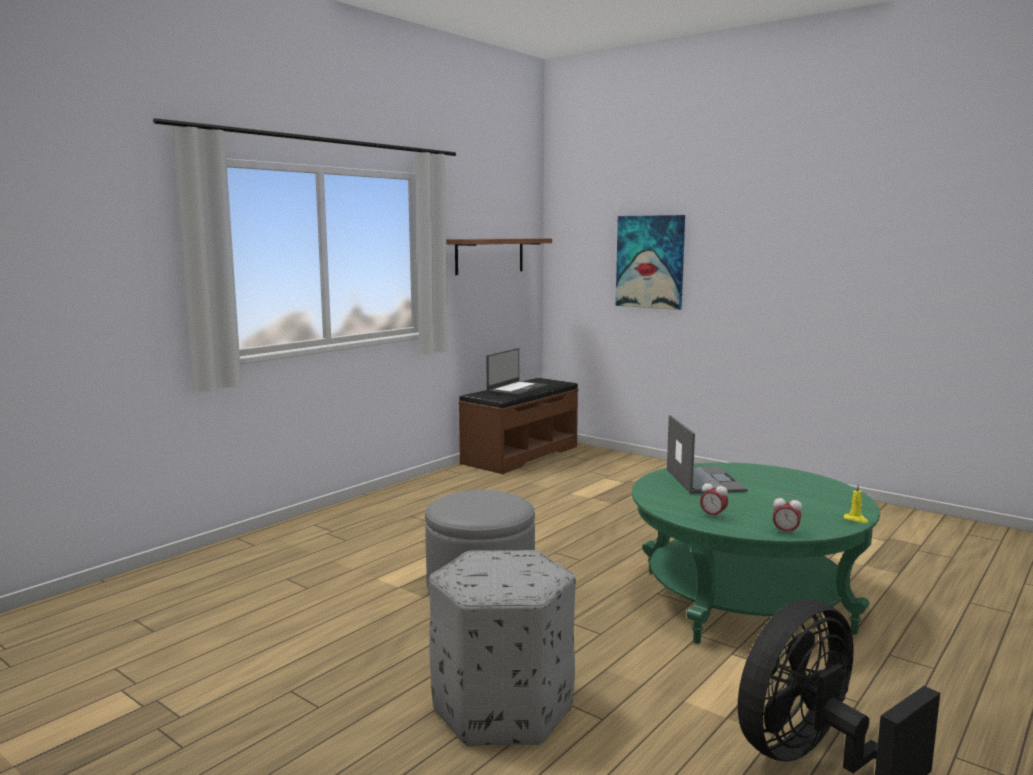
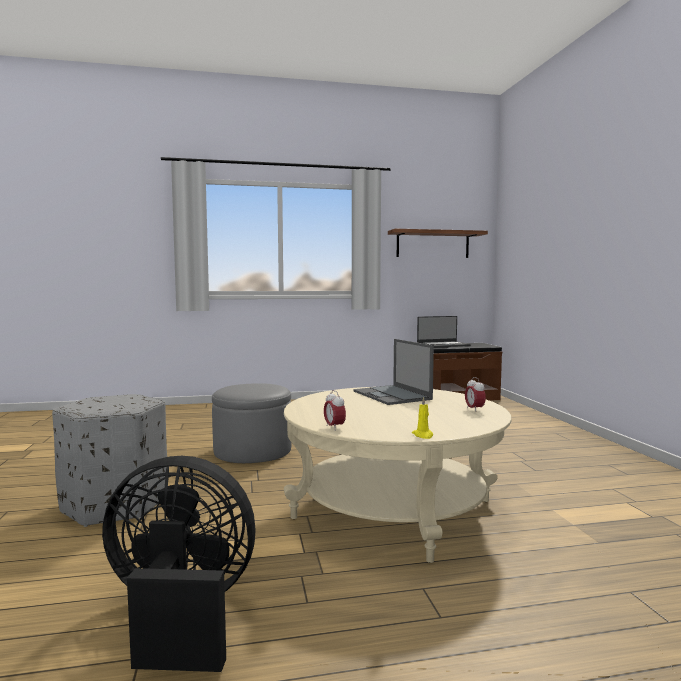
camera: 40 degrees right, 5 degrees down
(650, 261) = (551, 241): picture -> none
(704, 480) = (392, 395): laptop -> laptop turned 120 degrees clockwise
(713, 516) = (320, 410): alarm clock -> alarm clock (474, 409)
(745, 600) = (394, 509): green coffee table -> beige coffee table

